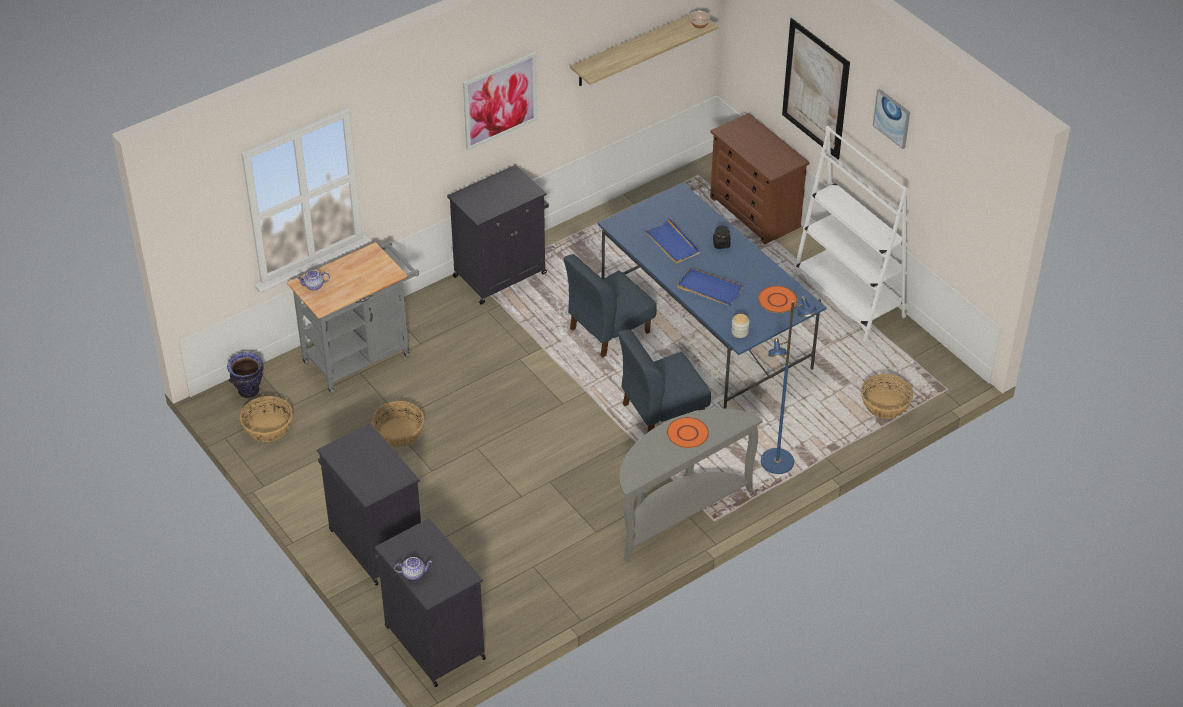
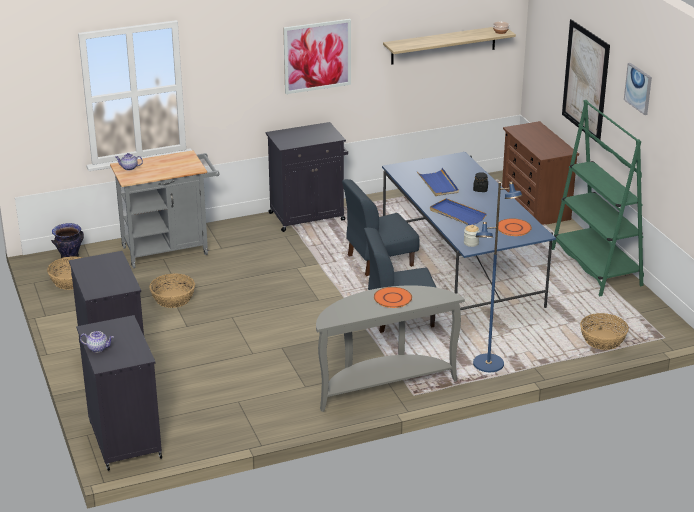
camera: 15 degrees right, 15 degrees down
(848, 298) = (595, 267): white bookcase -> green bookcase

